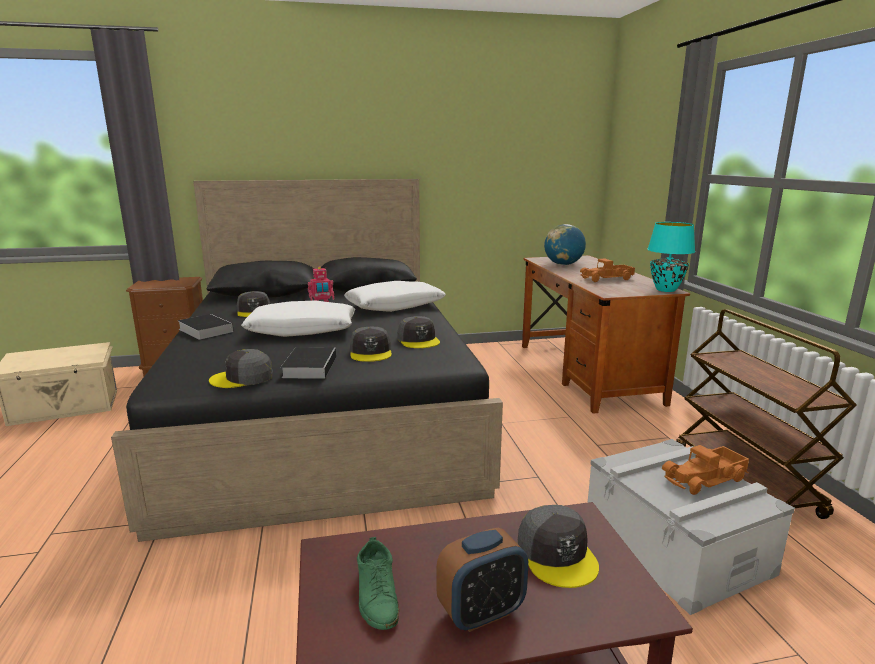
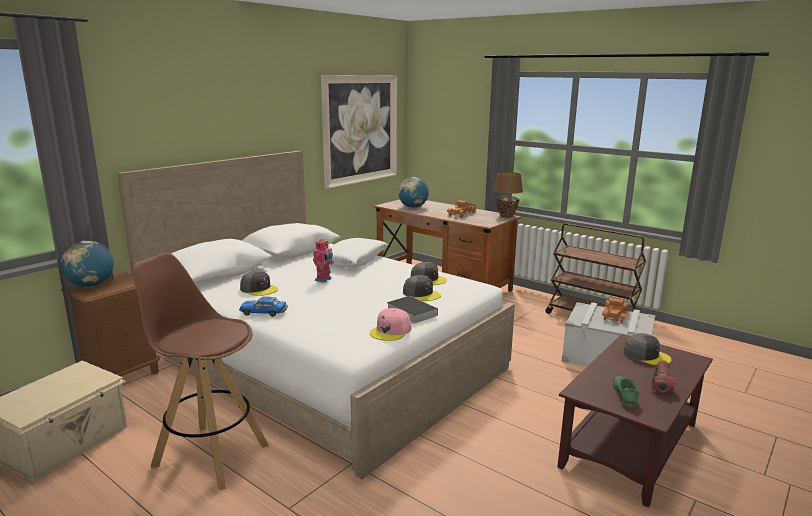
camera: 40 degrees left, 0 degrees up
(104, 456) = (210, 455): none -> brown stool
(155, 281) = (91, 285): none -> globe
(204, 330) = (264, 312): book -> toy car
(242, 378) = (391, 331): grey cap -> pink cap
(302, 330) = (338, 292): white pillow -> none
(324, 412) = (325, 361): black bed -> white bed
(377, 594) = (624, 394): green shoe -> green shoe turned 120 degrees counterclockwise
(481, 612) = (661, 382): alarm clock -> flashlight
(519, 161) = (360, 129): none -> picture
(666, 290) = (506, 216): turquoise table lamp -> brown table lamp

